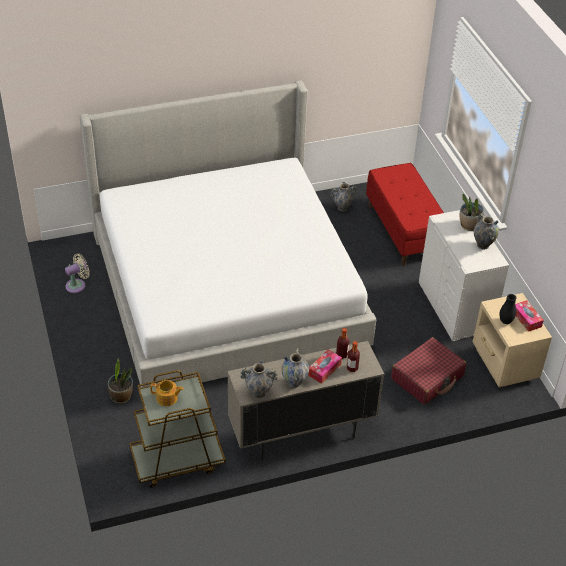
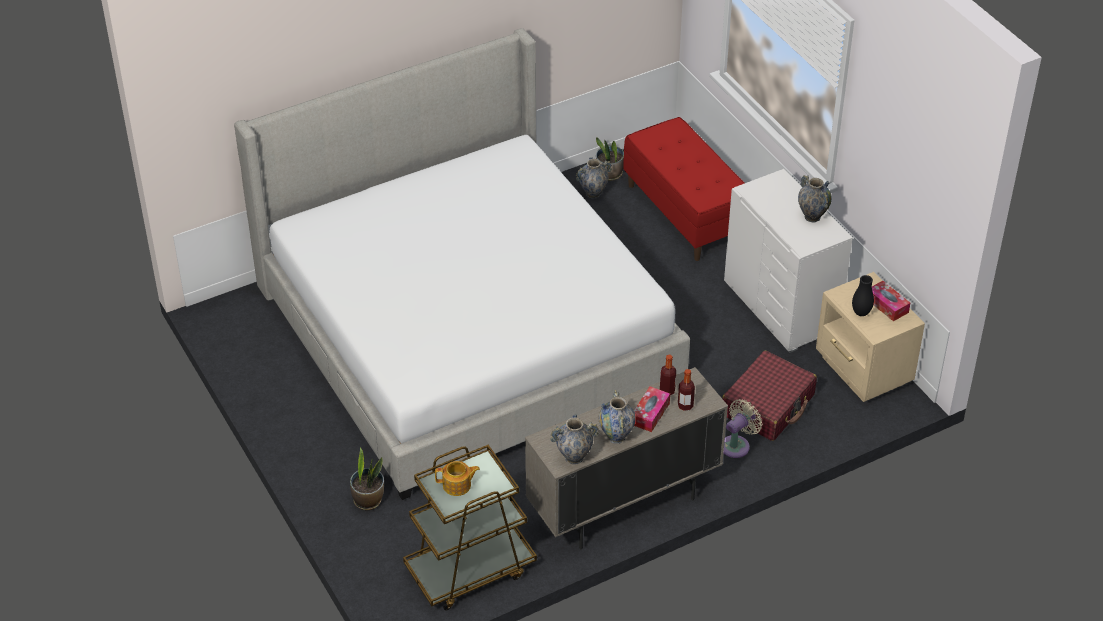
camera: 10 degrees left, 0 degrees up
(77, 285) = (258, 361): beige fan -> beige fan (737, 445)
(469, 225) = (787, 193): potted plant -> potted plant (610, 174)

